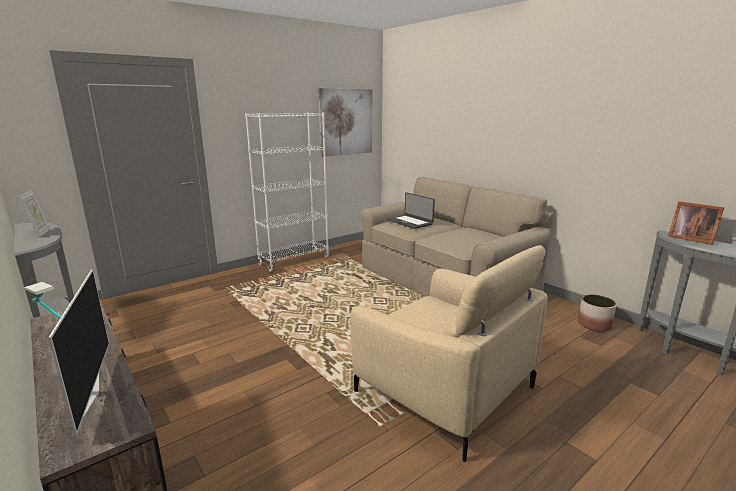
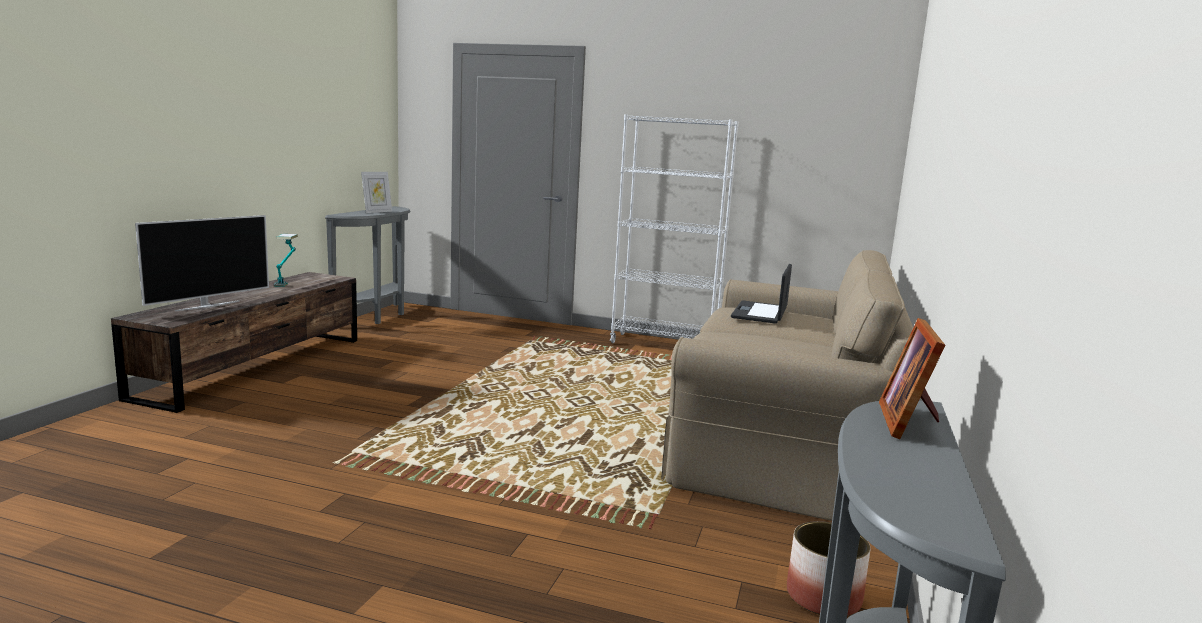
camera: 55 degrees right, 5 degrees down
(346, 122) = (817, 143): picture -> none
(443, 389) = (438, 485): beige armchair -> none

